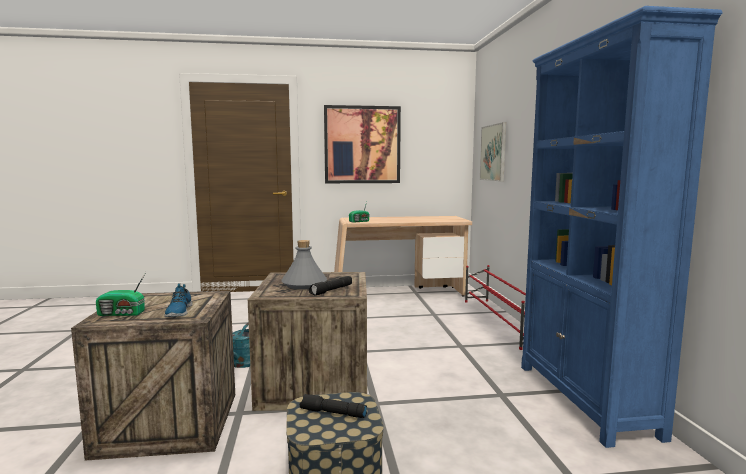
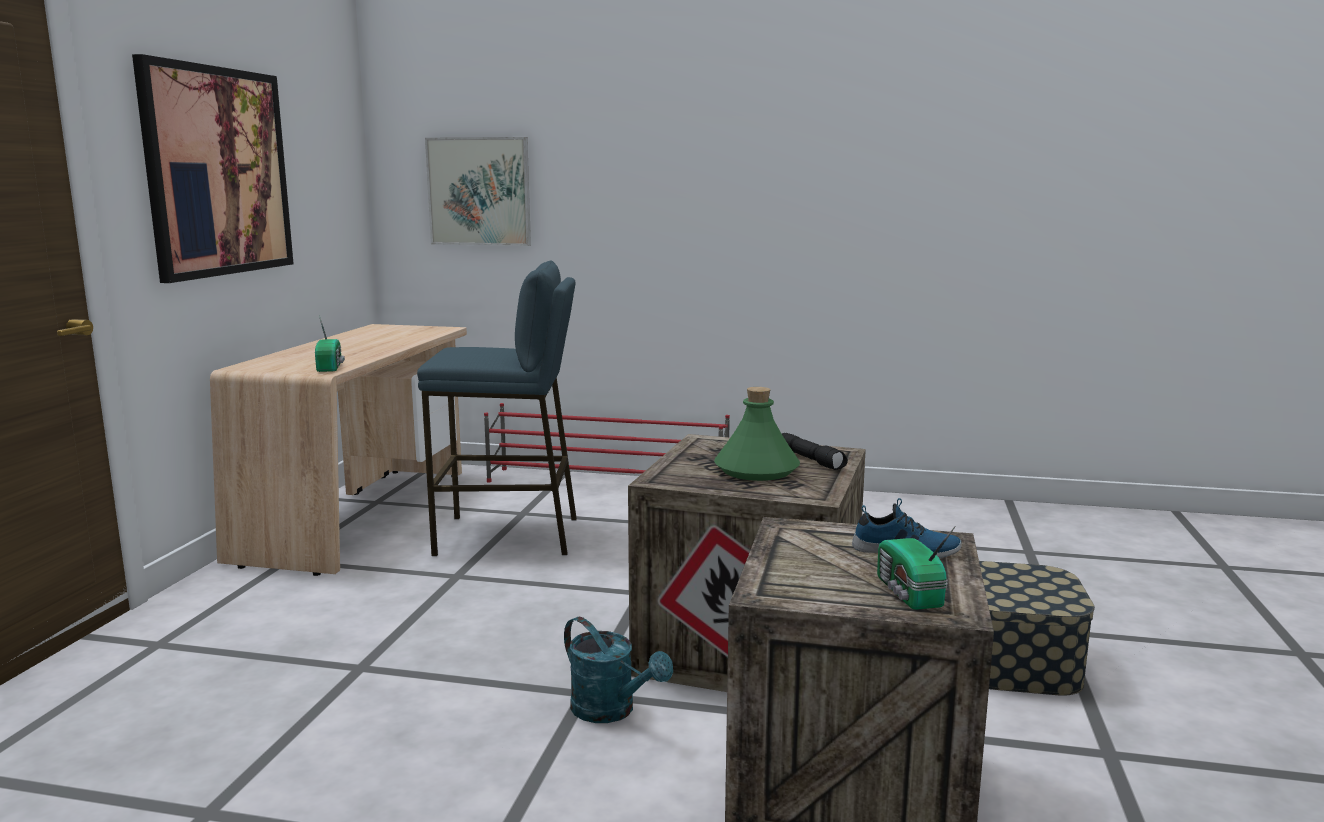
camera: 70 degrees left, 5 degrees up
(122, 314) = (908, 593): radio -> radio turned 150 degrees clockwise
(304, 284) = (756, 470): grey bottle -> green bottle
(332, 413) = (1015, 586): black flashlight -> none
(402, 317) = (508, 536): none -> blue stool
(585, 399) = (876, 506): blue bookcase -> none

